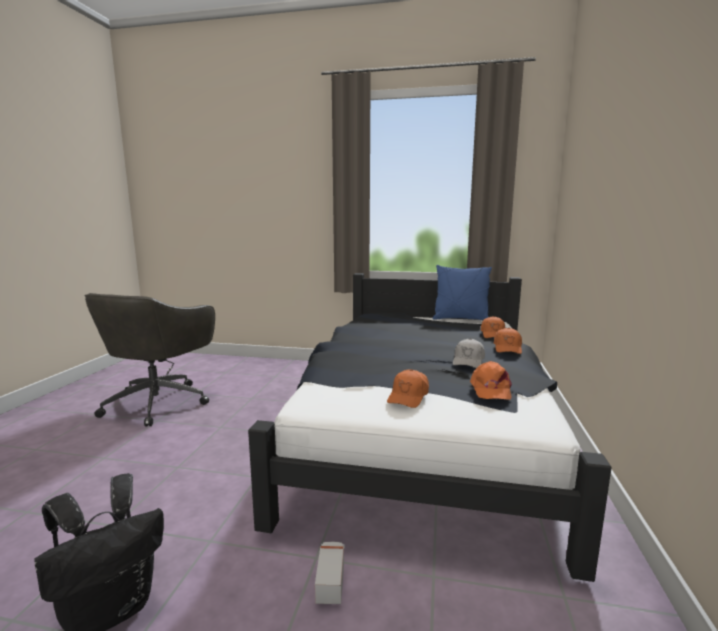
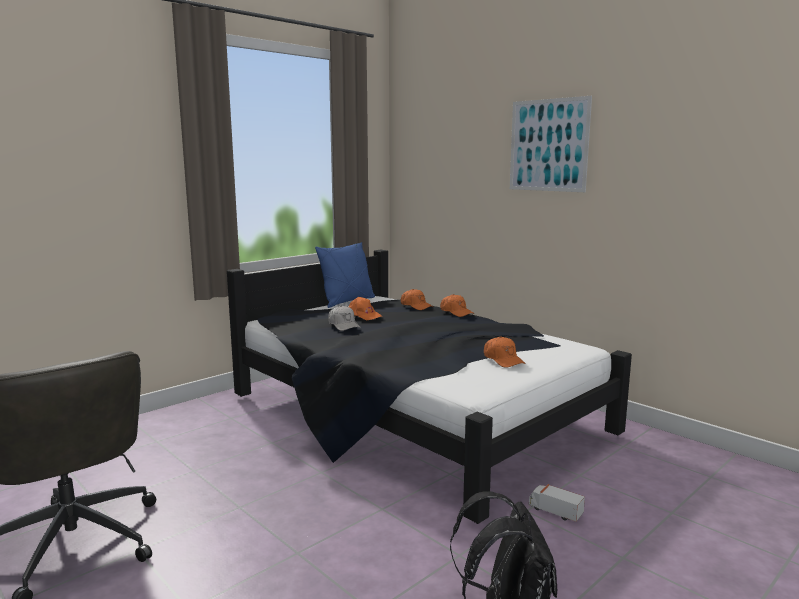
camera: 55 degrees left, 0 degrees up
(468, 361) = (466, 327): white cap -> white cap (344, 325)
(490, 389) = (524, 338): orange cap -> orange cap (363, 315)
(643, 144) = (548, 145): none -> picture

